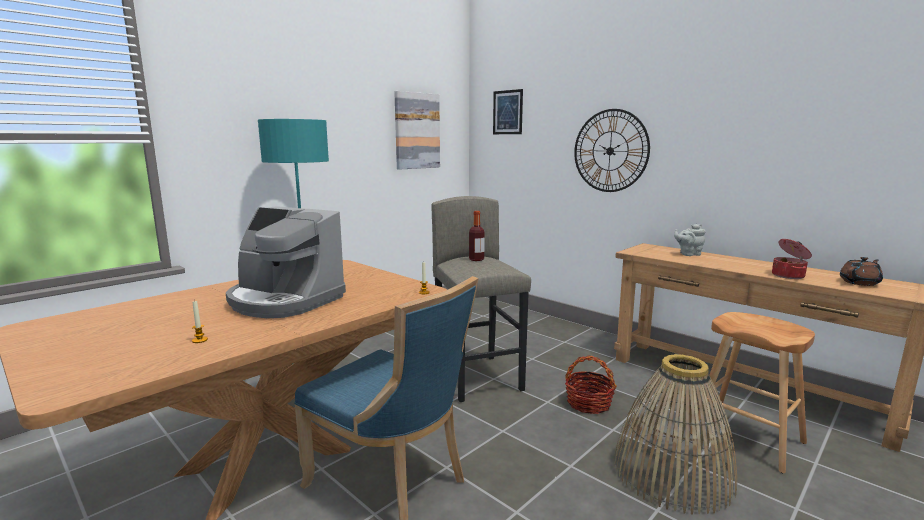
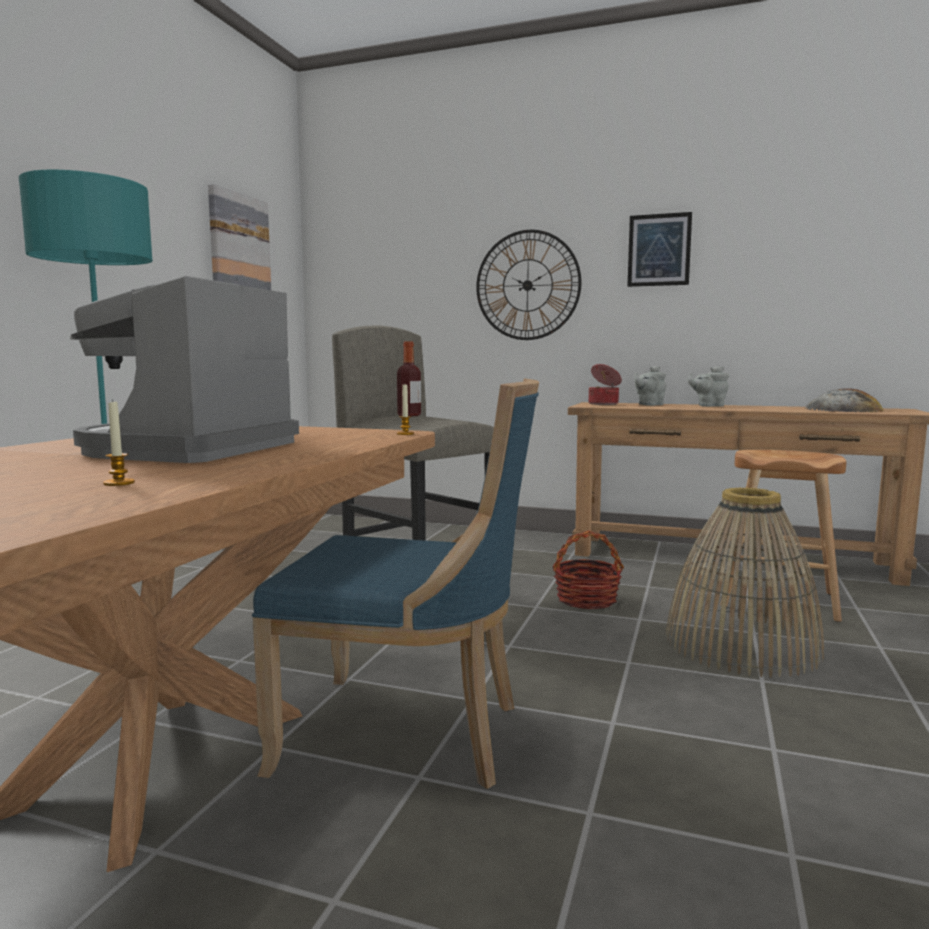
camera: 25 degrees left, 5 degrees down
(284, 300) = (189, 450): coffee machine -> coffee machine turned 105 degrees clockwise
(507, 112) = (369, 238): picture -> picture (659, 250)
(738, 261) = (708, 406): none -> grey teapot
(789, 276) = (776, 409): cooking pot -> cooking pot (604, 404)
(860, 282) = (843, 409): brown teapot -> bread

